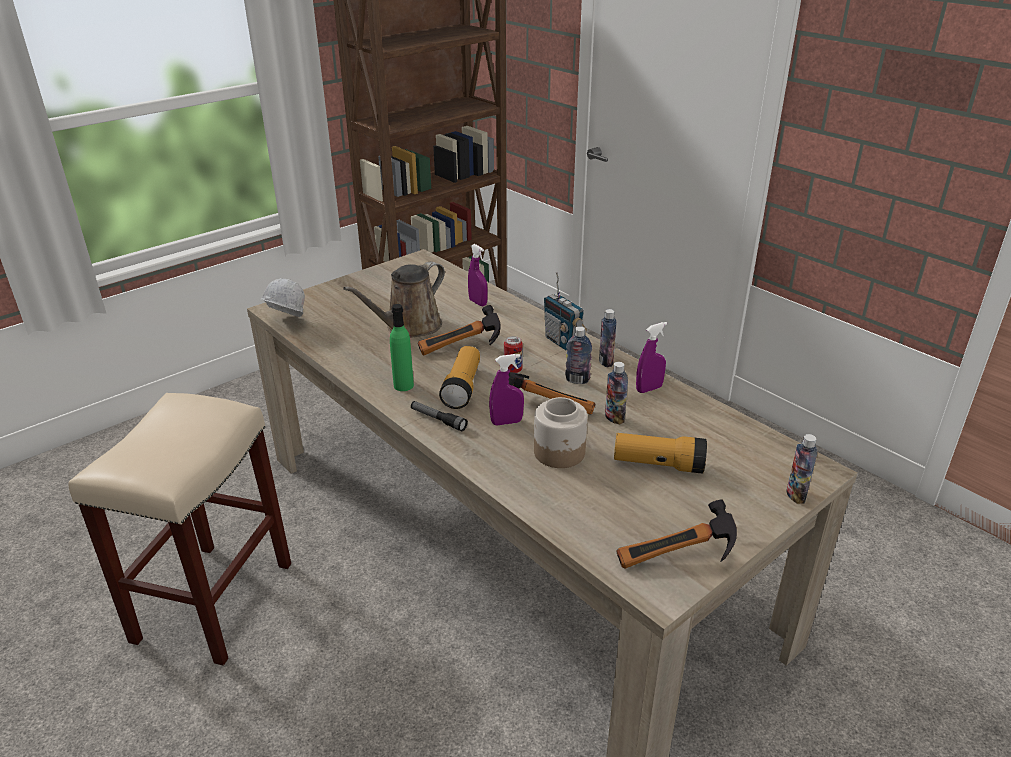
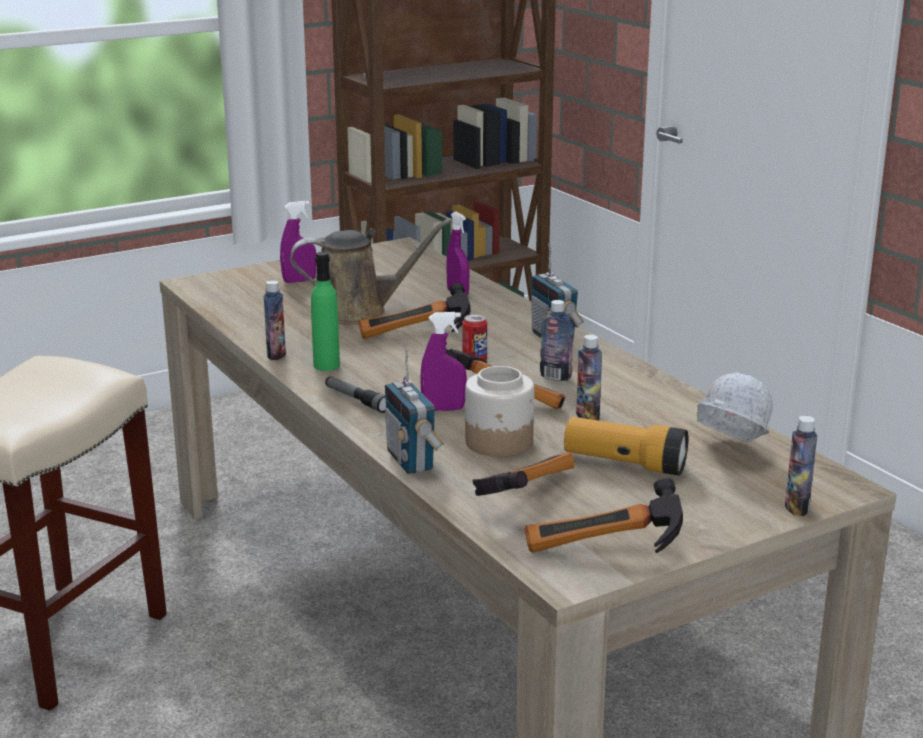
camera: 10 degrees right, 10 degrees down
(285, 324) = (201, 298): white hard hat -> white hard hat (728, 452)
(409, 327) = (357, 311): brown watering can -> brown watering can turned 150 degrees counterclockwise
(462, 387) = (401, 373): flashlight -> none
(500, 480) = (411, 461): none -> radio
(594, 506) = (521, 494): none -> hammer
(606, 361) = (603, 362): bottle -> bottle (276, 355)
(649, 389) = (648, 392): purple spray bottle -> purple spray bottle (299, 281)

